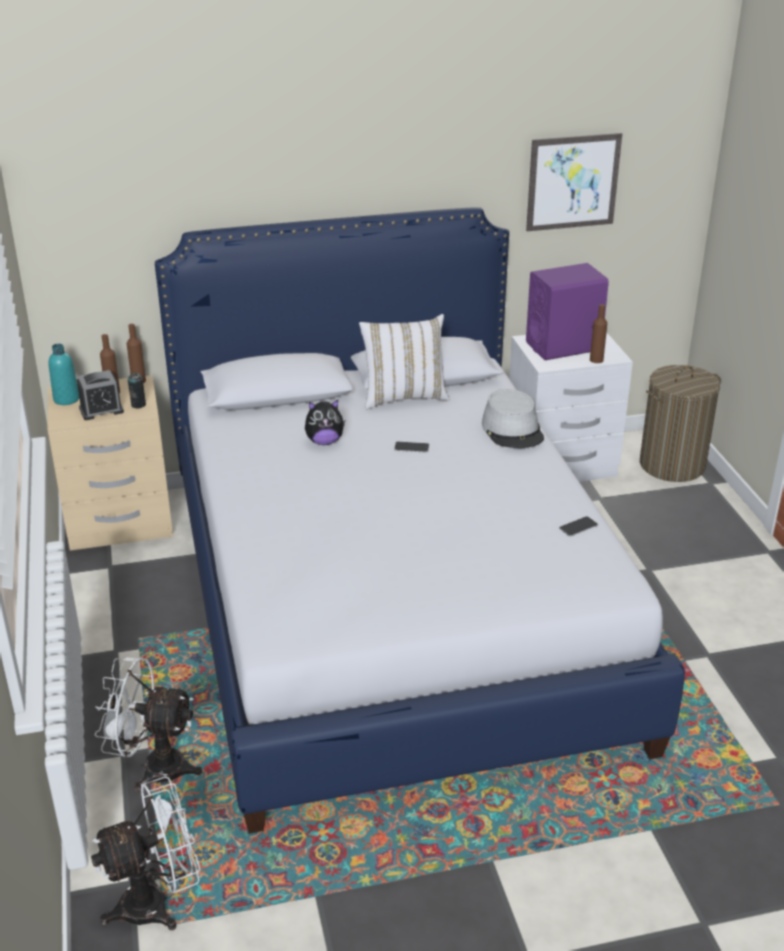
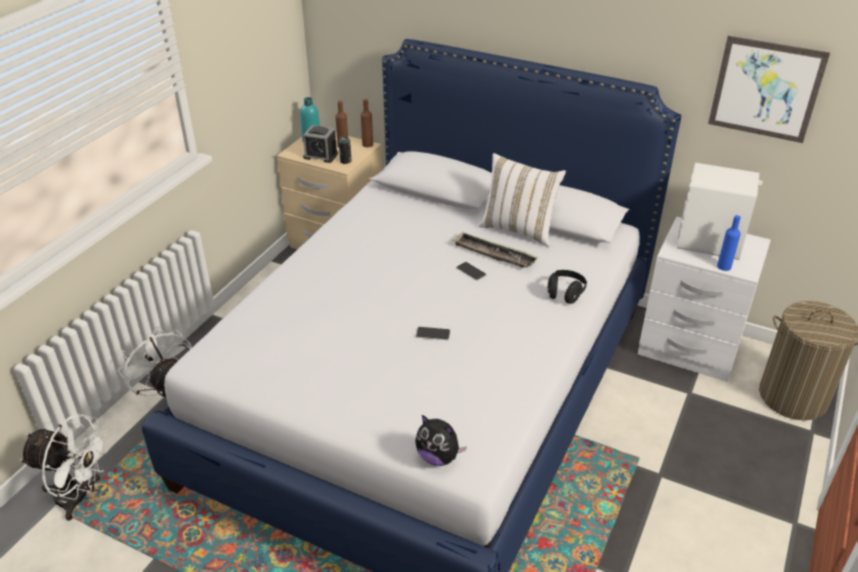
camera: 40 degrees right, 5 degrees up
(324, 441) = (418, 238): plush toy -> plush toy (438, 457)
(412, 425) = (494, 254): none -> tray
(513, 430) = (565, 294): grey hat -> black headphones
(563, 346) = (709, 243): purple speaker -> white speaker
(578, 526) = (506, 399): phone -> phone (433, 333)
(596, 360) = (724, 266): brown bottle -> blue bottle

